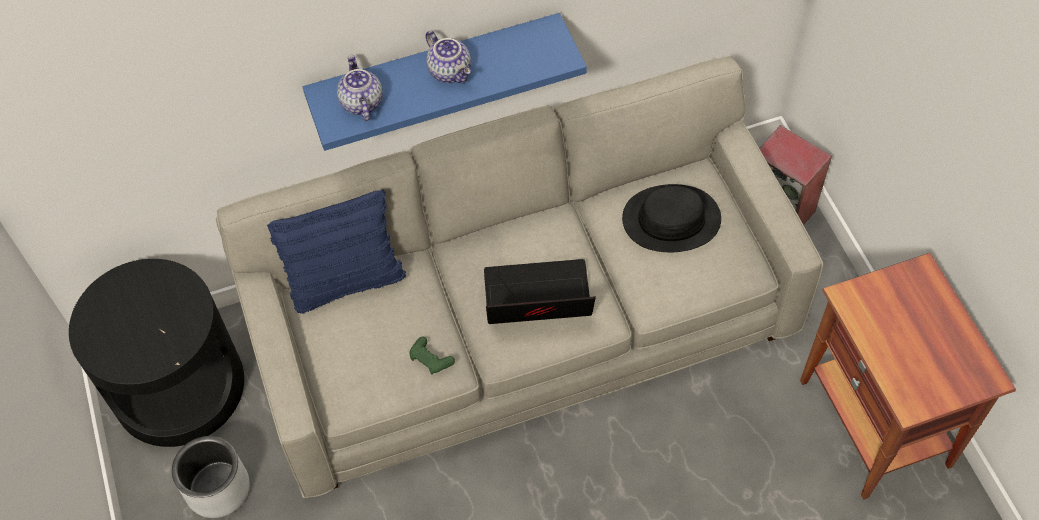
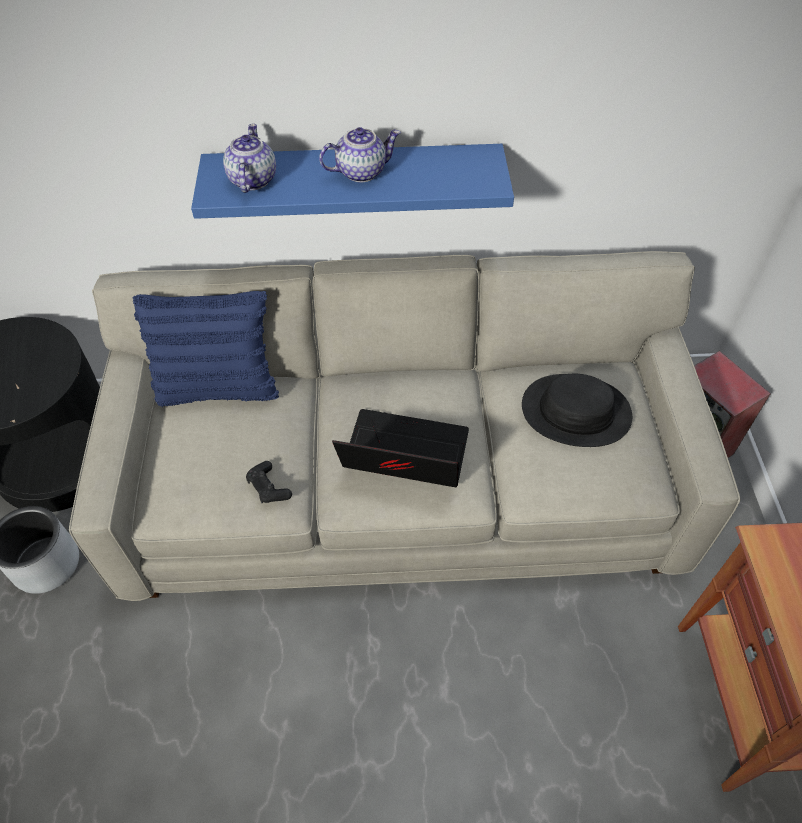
camera: 15 degrees right, 5 degrees down
(430, 359) = (268, 487): green game controller -> black game controller
(451, 71) = (361, 171): teapot -> teapot turned 90 degrees counterclockwise

